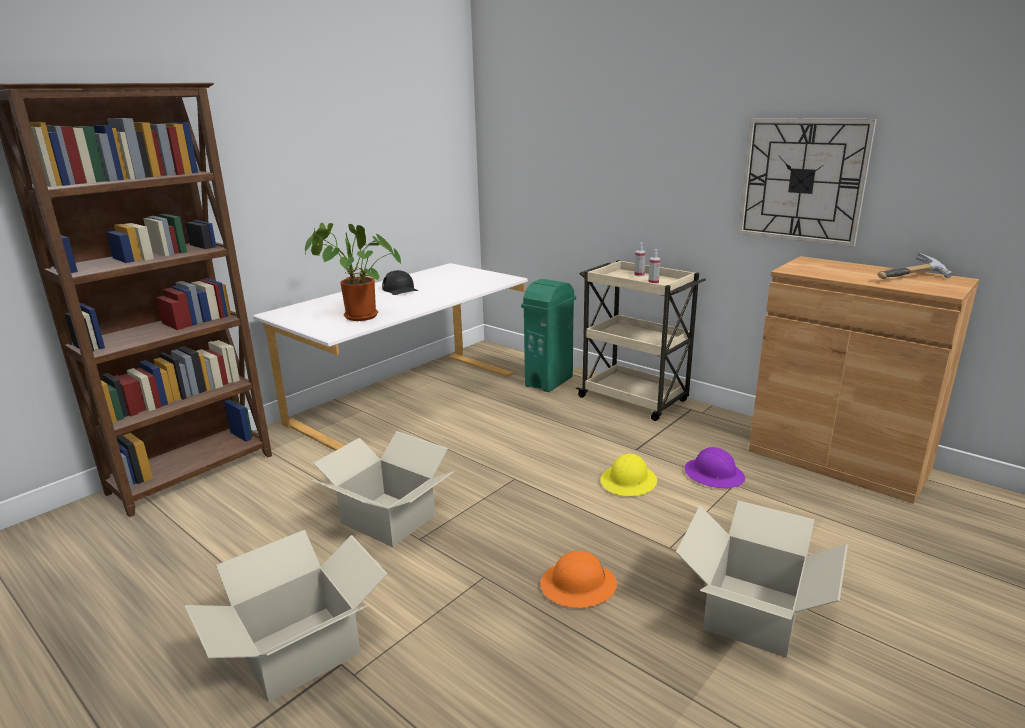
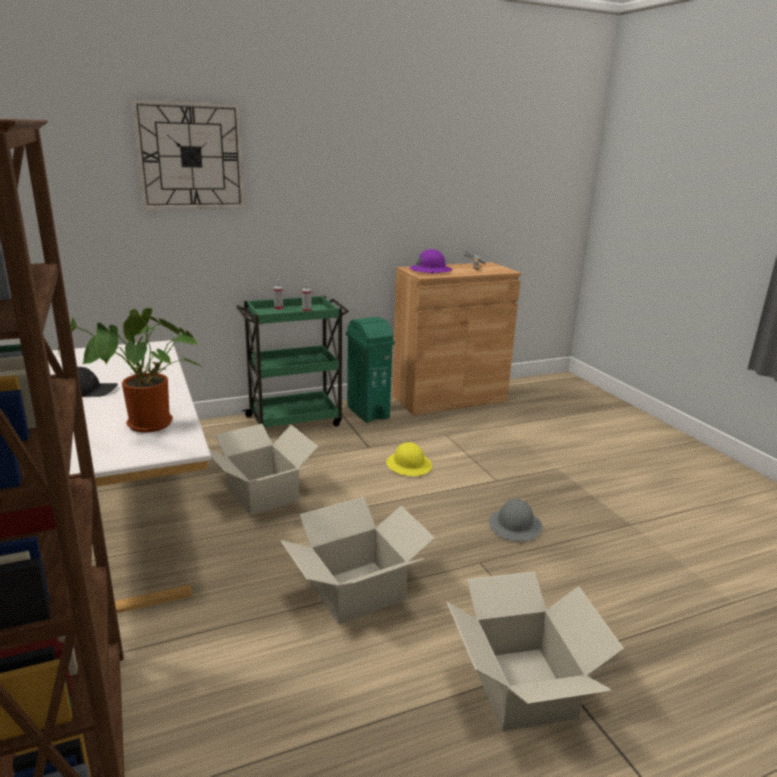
camera: 65 degrees left, 0 degrees up
(549, 381) = (208, 440): green trash can -> green trash can (368, 412)
(578, 586) = (515, 526): orange hard hat -> grey hard hat
(635, 400) = (295, 420): beige cart -> green cart
(714, 474) = (429, 436): purple hard hat -> purple hard hat (430, 270)
(753, 613) = (572, 480): cardboard box -> cardboard box (263, 493)
(802, 180) = (391, 212): wall clock -> wall clock (191, 156)

